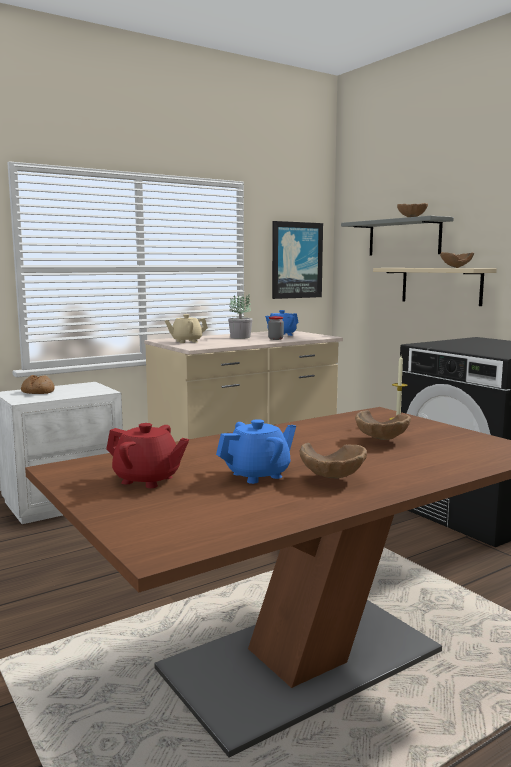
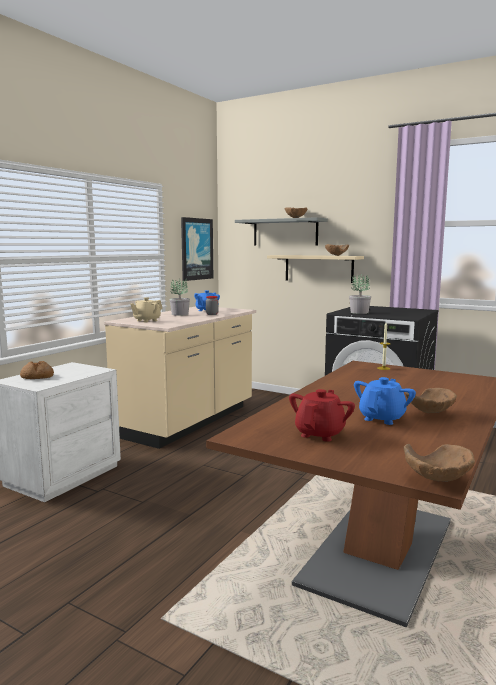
camera: 25 degrees left, 0 degrees up
(147, 480) = (320, 434): red teapot -> red teapot turned 60 degrees counterclockwise
(380, 441) = (403, 384): brown bowl -> brown bowl (437, 482)
(449, 345) = (359, 312): none -> potted plant

